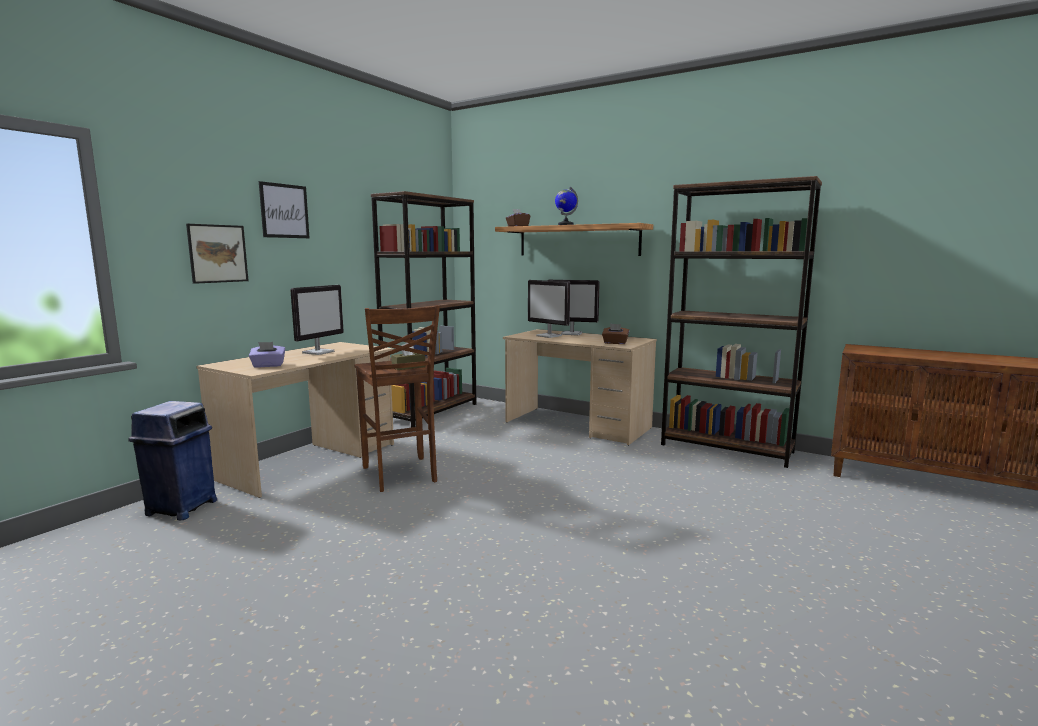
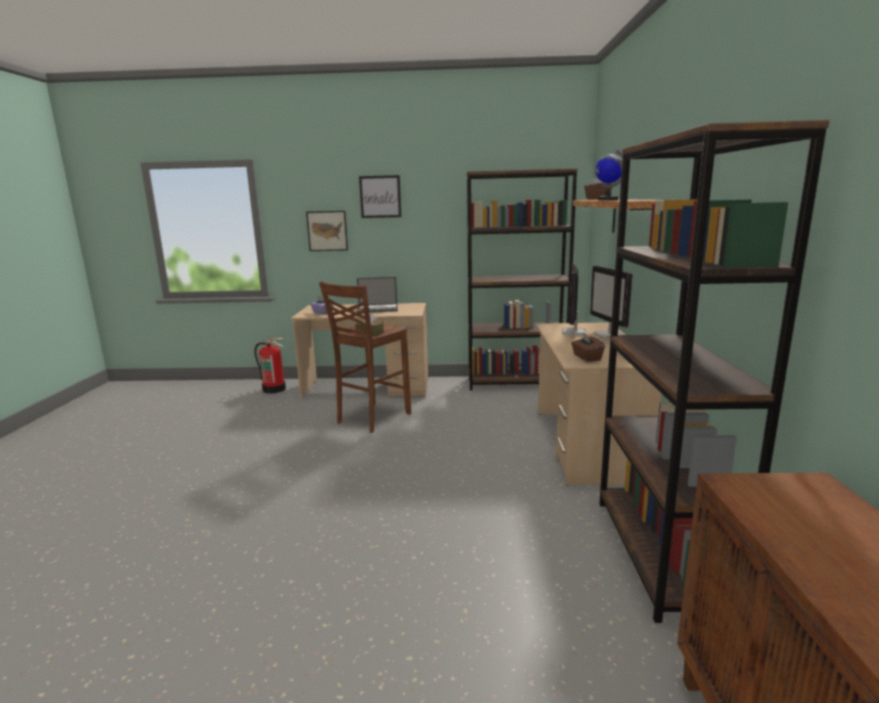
camera: 60 degrees right, 5 degrees up
(180, 508) = (274, 389): blue trash can -> fire extinguisher
(318, 352) = (378, 309): monitor -> laptop

